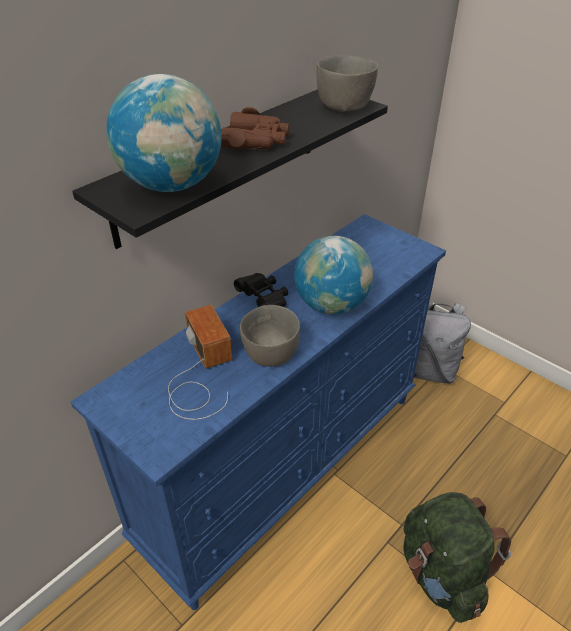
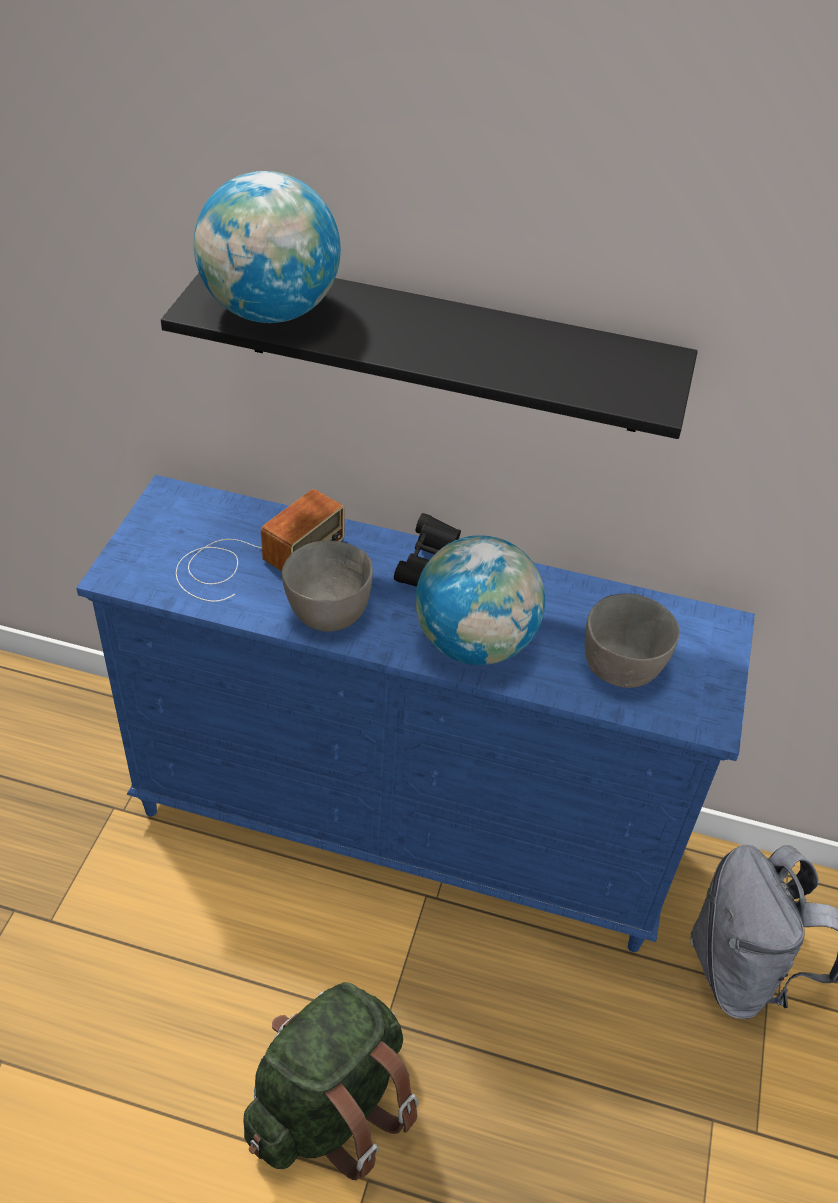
camera: 60 degrees right, 5 degrees up
(256, 140) = (439, 338): brown binoculars -> none
(345, 106) = (630, 386): grey bowl -> grey bowl (623, 668)

